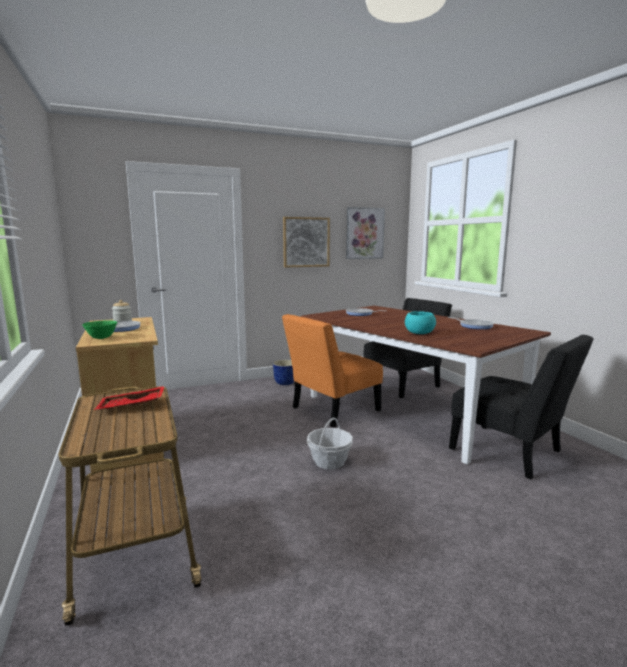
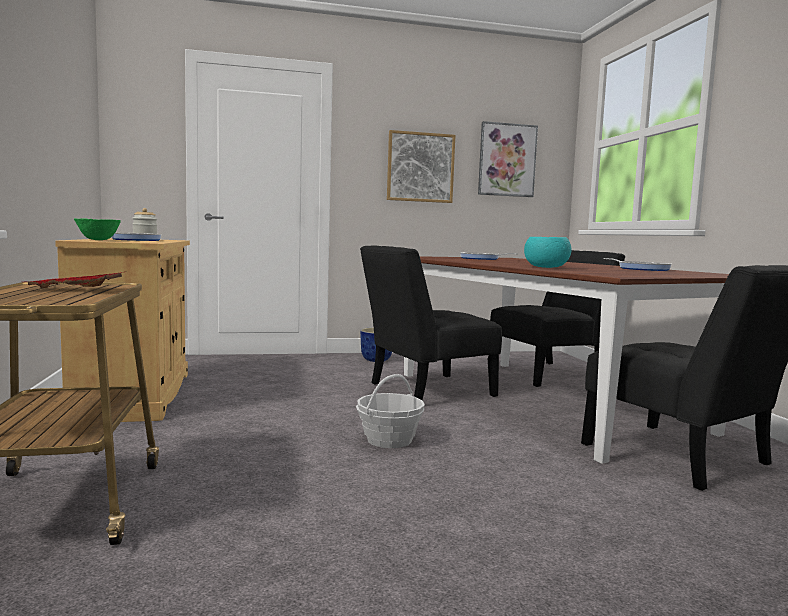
camera: 10 degrees right, 5 degrees down
(332, 410) = (425, 390): orange chair -> black chair

